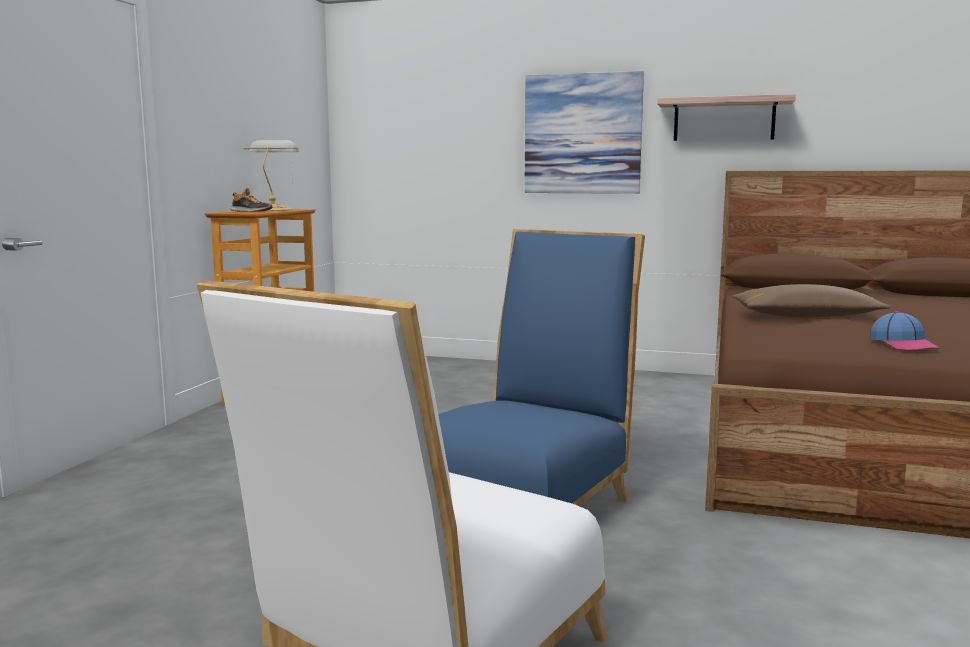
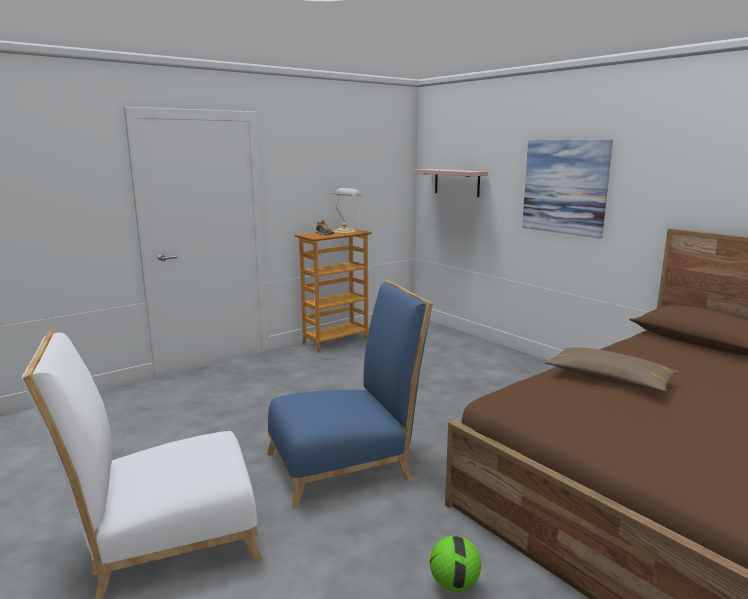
camera: 35 degrees right, 5 degrees up
(724, 119) = (674, 183): shelf -> shelf (457, 182)
(837, 571) = (454, 584): none -> football
(904, 344) = (606, 431): cap -> none

